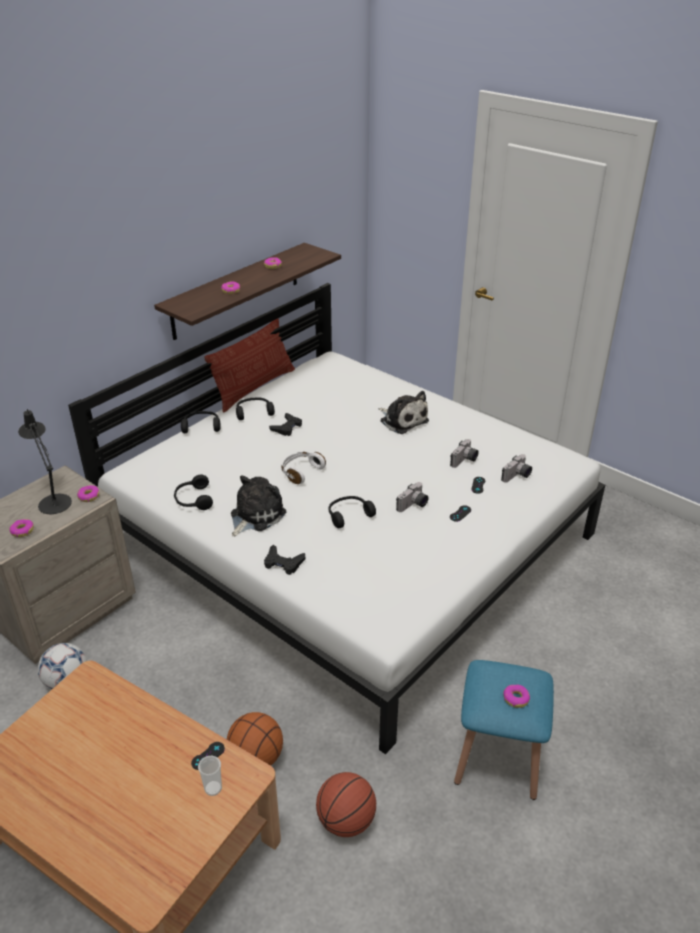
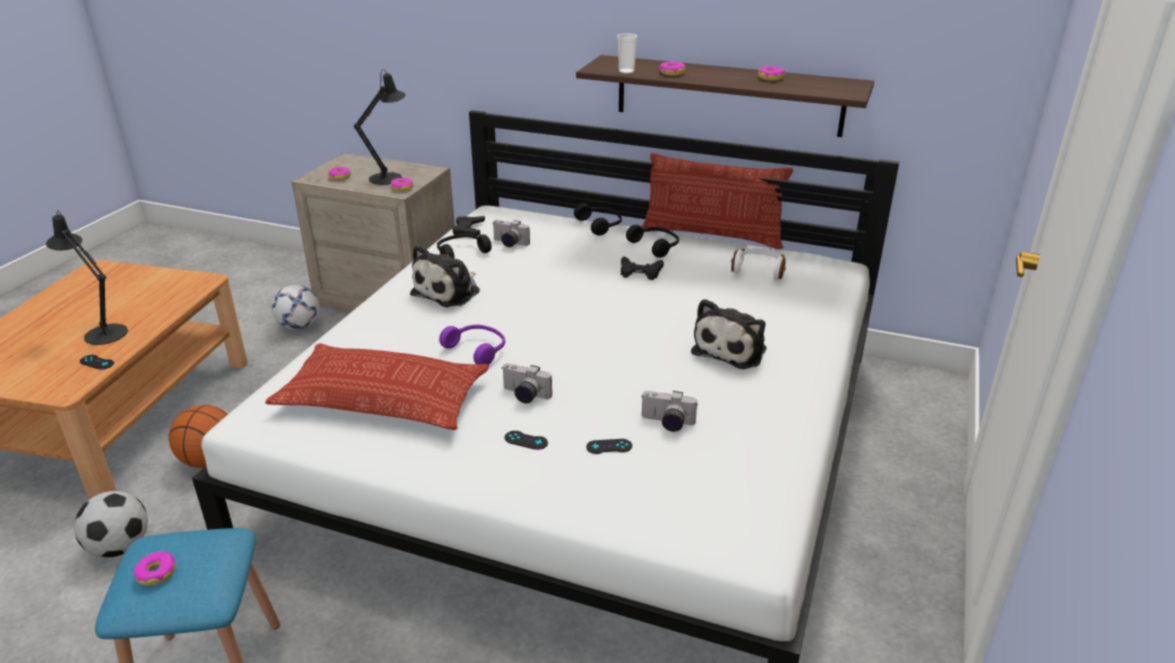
camera: 70 degrees right, 5 degrees down
(147, 756) = (102, 332): none -> black table lamp
(213, 788) = (54, 375): cup -> cup (626, 71)
(255, 515) = (449, 292): plush toy -> plush toy turned 105 degrees clockwise
(283, 563) = (367, 326): black game controller -> black game controller (468, 230)
(301, 472) = (549, 300): white headphones -> white headphones (758, 270)
(346, 821) = (120, 547): basketball -> football
(348, 515) = (477, 350): black headphones -> purple headphones
(387, 566) = (383, 398): none -> pillow
(517, 476) = (660, 485): camera -> camera (509, 243)

